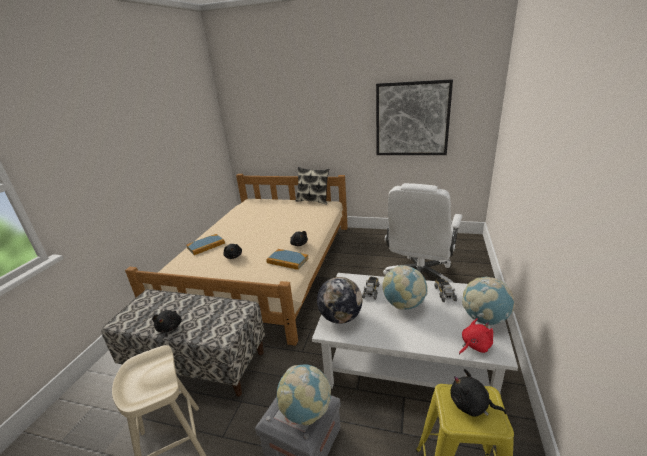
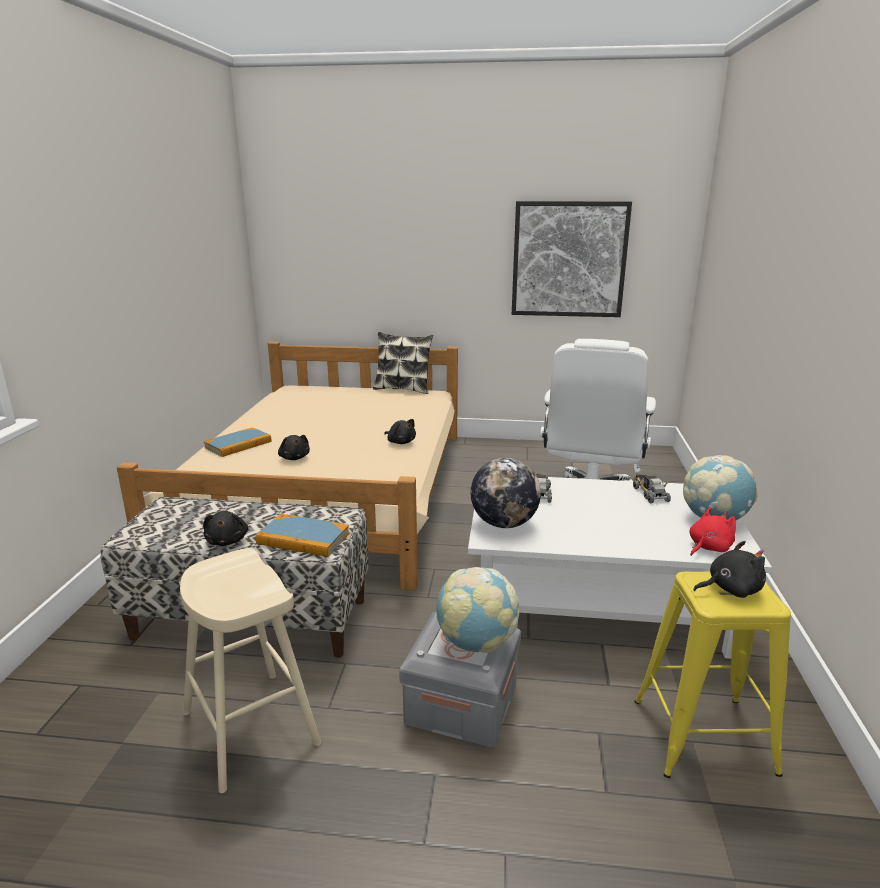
camera: 10 degrees left, 5 degrees down
(287, 261) = (390, 462): book -> book (303, 539)
(403, 304) = (594, 507): globe -> none
(471, 405) = (730, 589): black plush toy -> black plush toy turned 150 degrees clockwise

